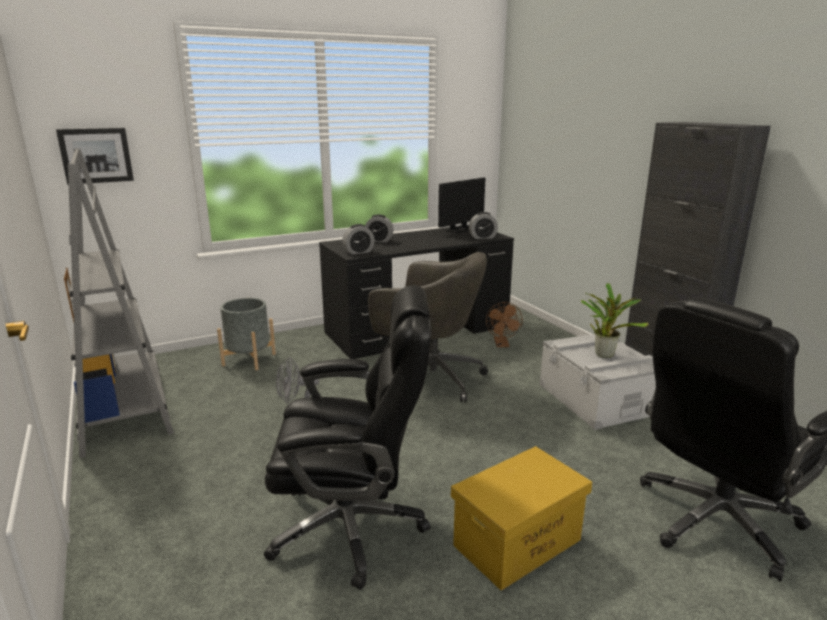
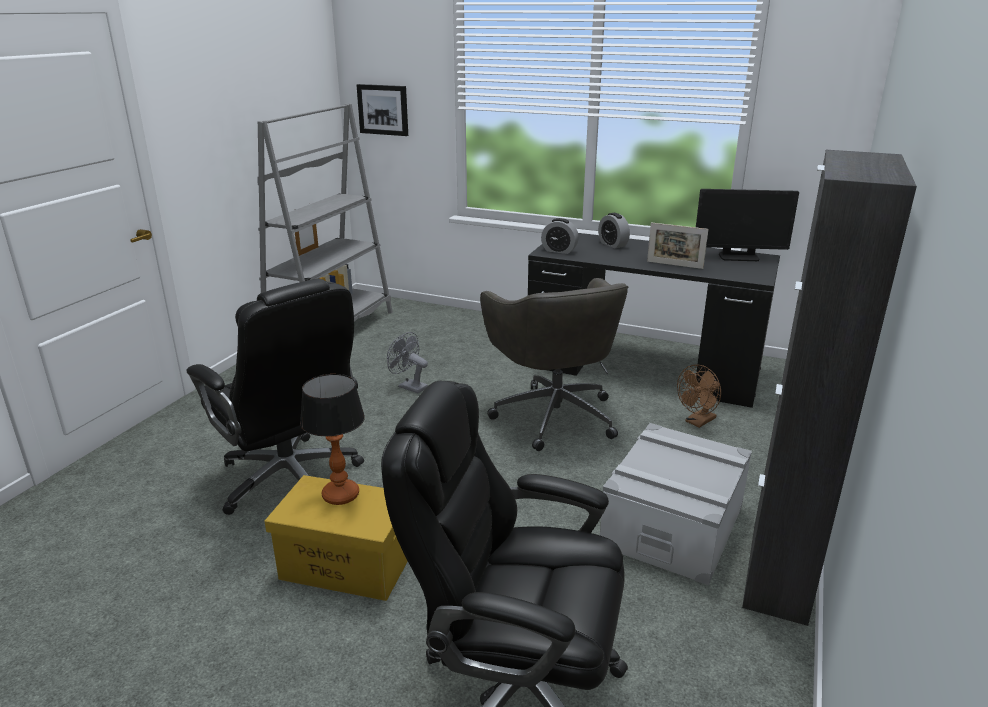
camera: 50 degrees right, 5 degrees up
(249, 359) = (456, 331): grey planter -> none
(444, 241) = (674, 265): none -> picture frame
(482, 237) = (734, 273): alarm clock -> none
(507, 477) = (341, 495): none -> table lamp
(604, 354) = (682, 469): potted plant -> none

